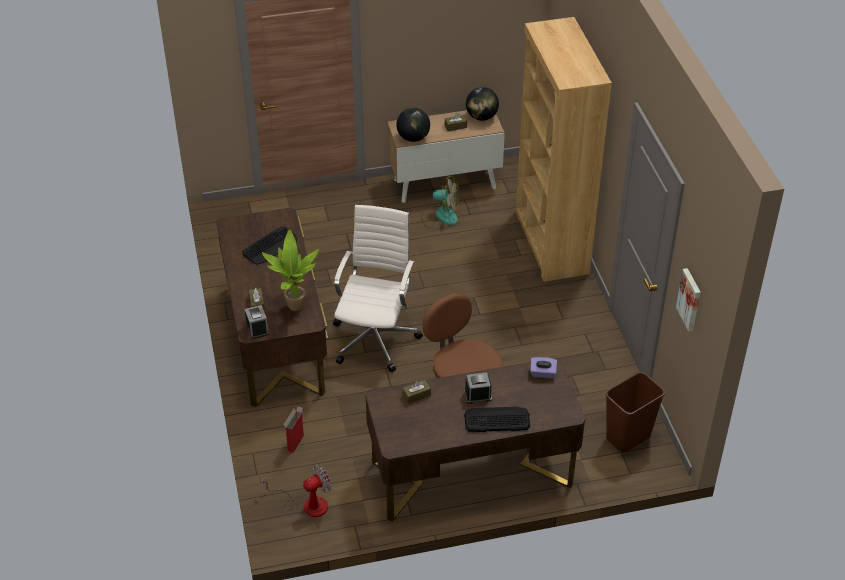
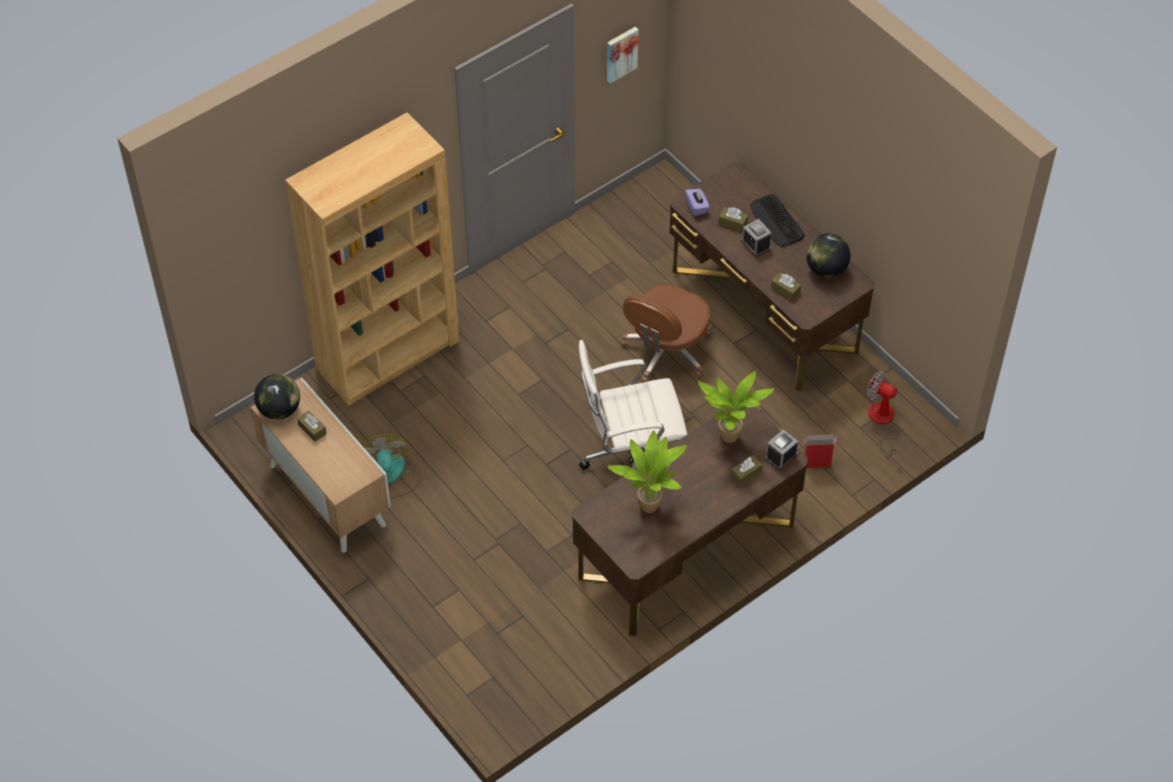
camera: 115 degrees left, 10 degrees up
(270, 246) = (649, 504): keyboard -> potted plant
(413, 138) = (357, 463): globe -> globe (826, 269)
(511, 390) = (733, 223): none -> brown tissue box
(628, 438) = (647, 210): brown trash can -> none

